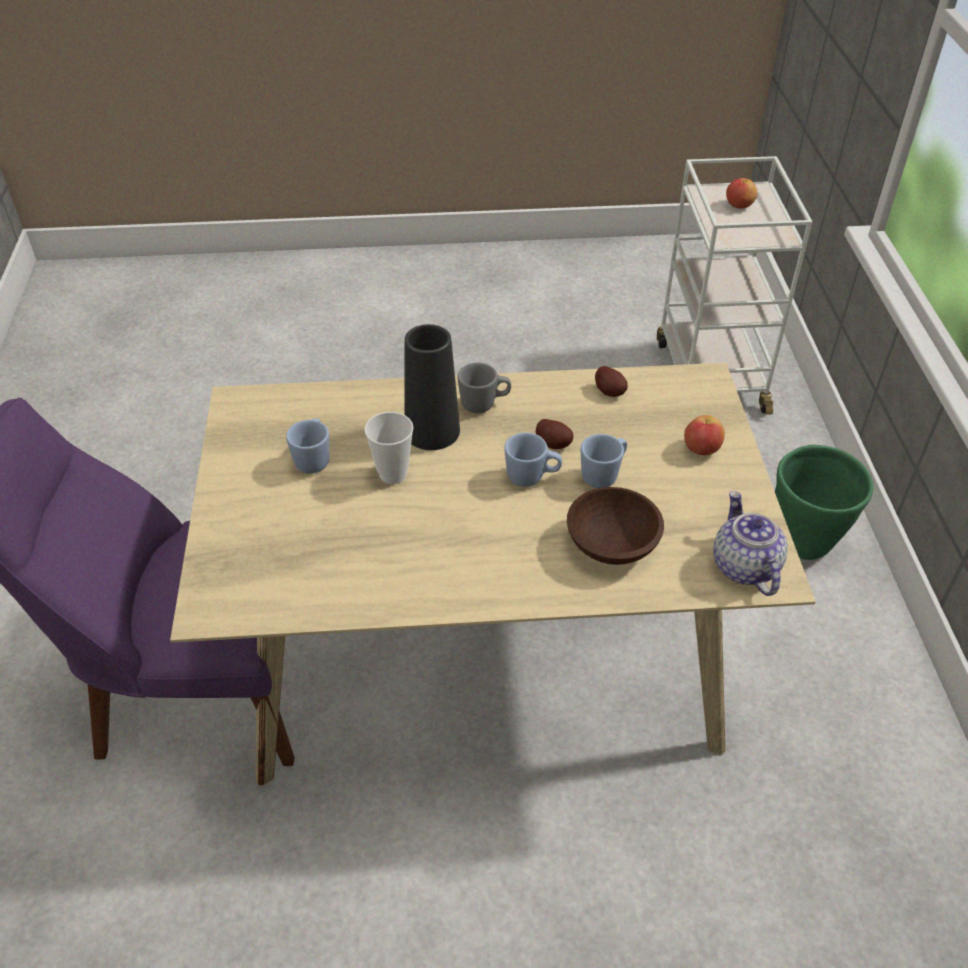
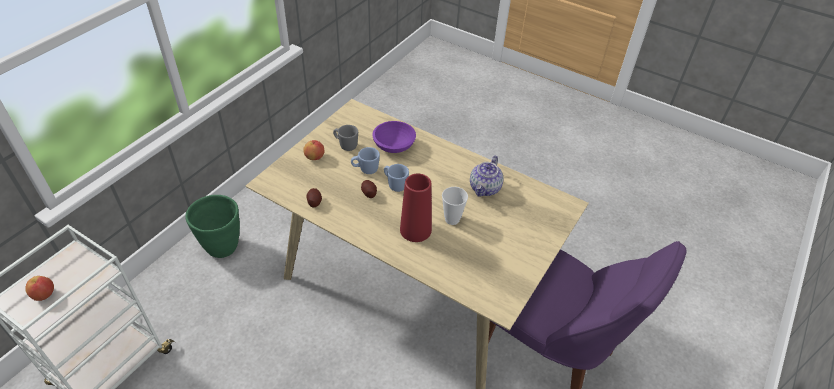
camera: 145 degrees left, 0 degrees up
(314, 458) = (482, 248): blue mug -> none
(432, 431) = (415, 230): black vase -> red vase
(484, 404) = (377, 229): grey mug -> grey mug (345, 145)
(610, 544) = (394, 146): brown bowl -> purple bowl
(743, 566) = (359, 117): teapot -> teapot (485, 188)

